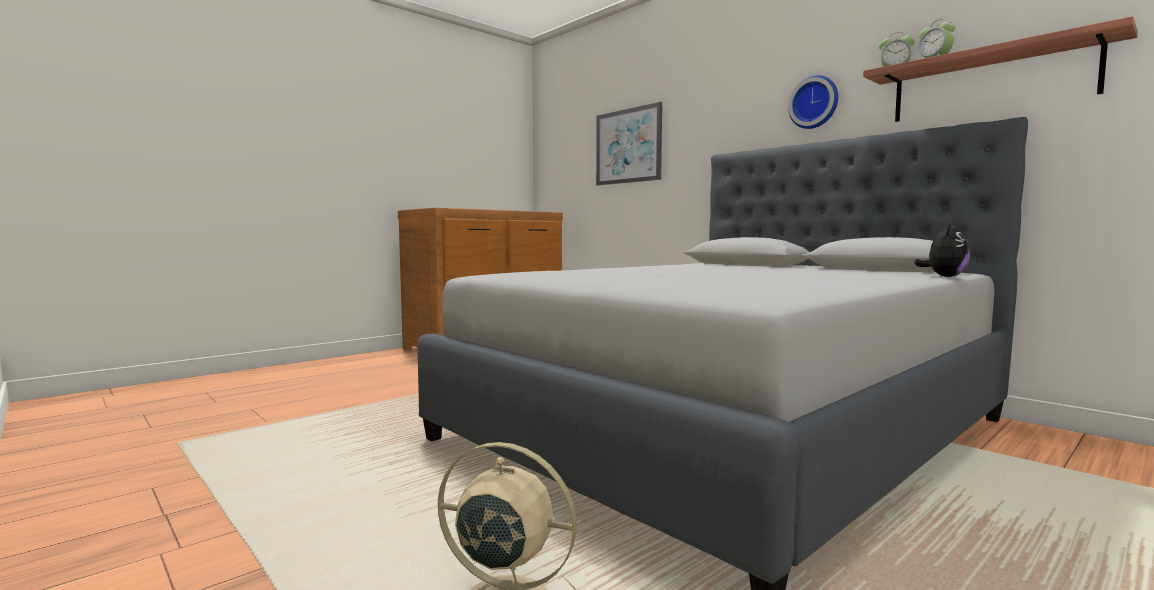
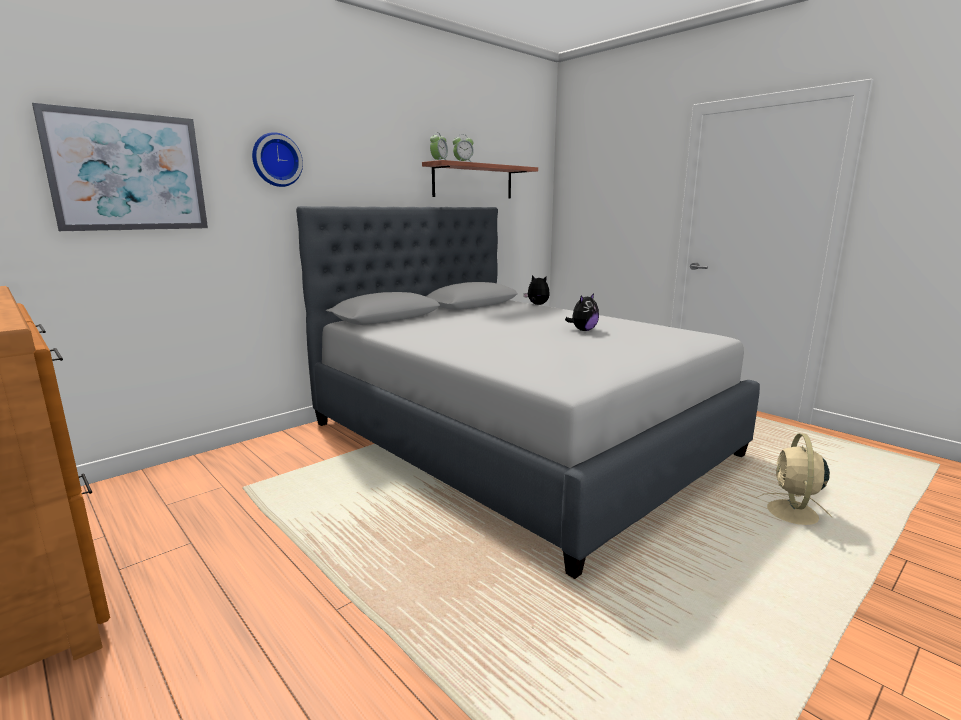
camera: 90 degrees left, 10 degrees up
(742, 279) = (583, 330): none -> plush toy
(814, 103) = (379, 169): wall clock -> wall clock (276, 160)

